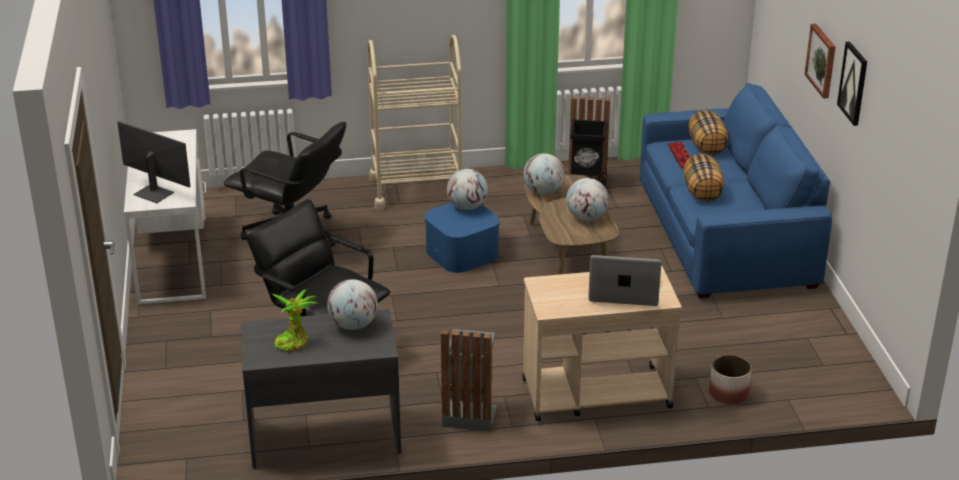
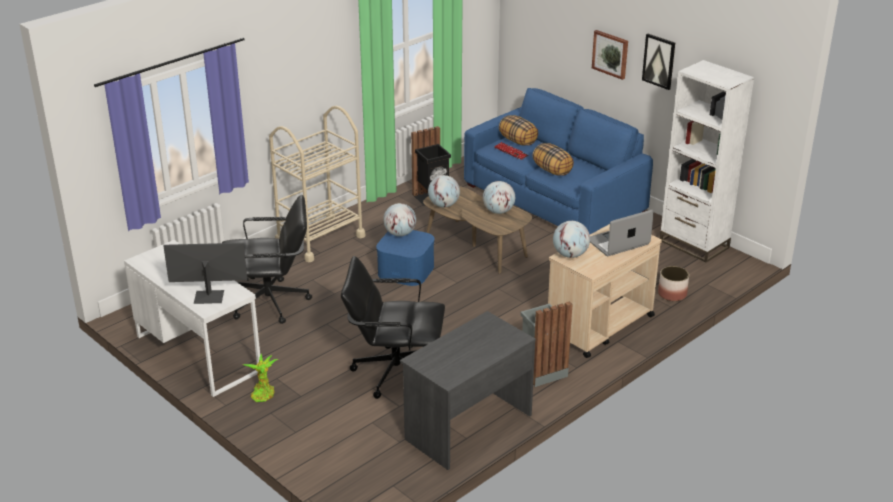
camera: 35 degrees left, 0 degrees up
(294, 341) = (455, 357): potted plant -> potted plant (263, 393)
(353, 325) = (480, 331): globe -> globe (570, 255)
(833, 347) = (694, 244): none -> white bookcase

